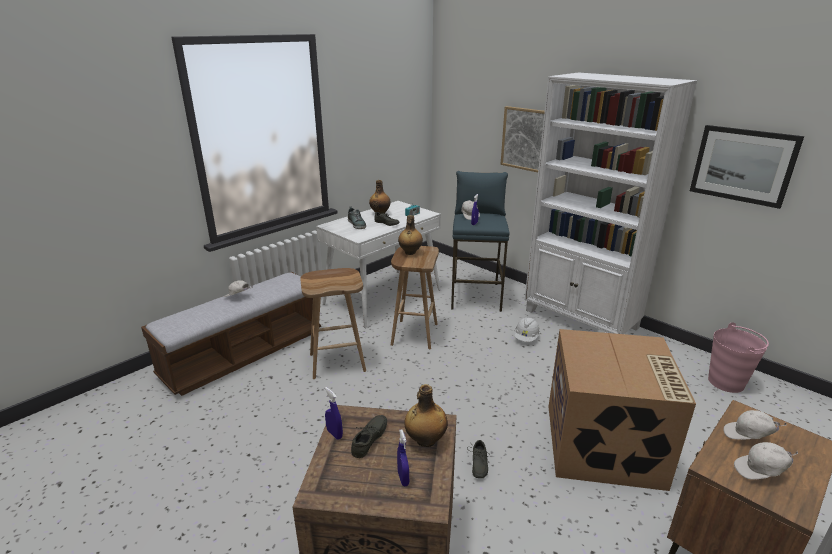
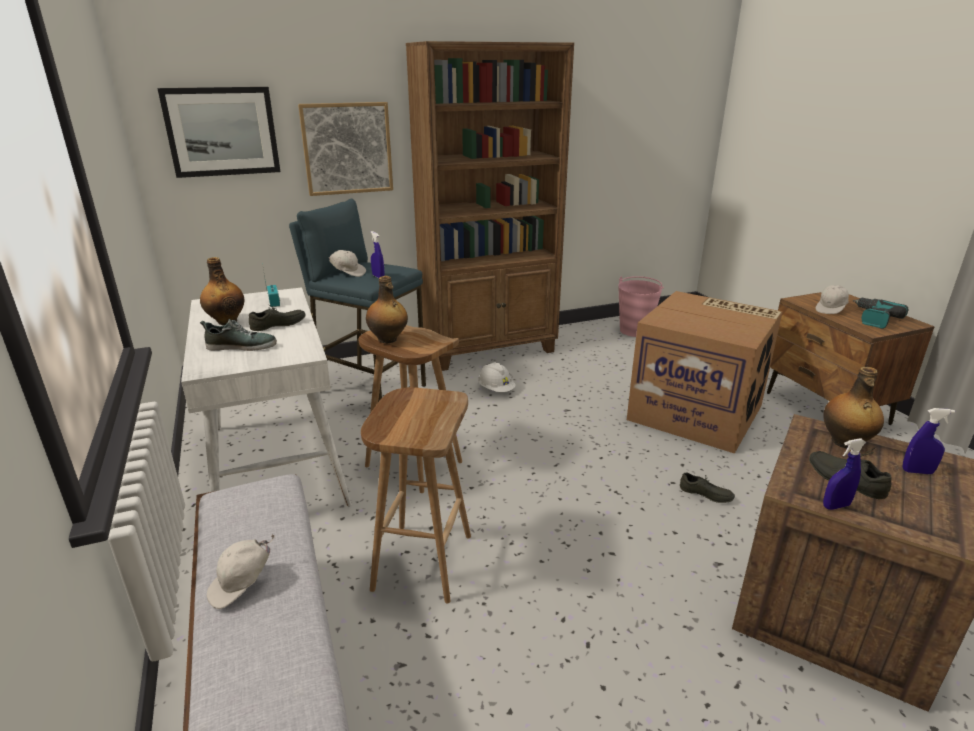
camera: 65 degrees left, 0 degrees up
(581, 319) = (489, 350): white bookcase -> brown bookcase
(743, 165) = (590, 127): picture -> picture (222, 131)
(761, 472) = (873, 319): white cap -> power drill

